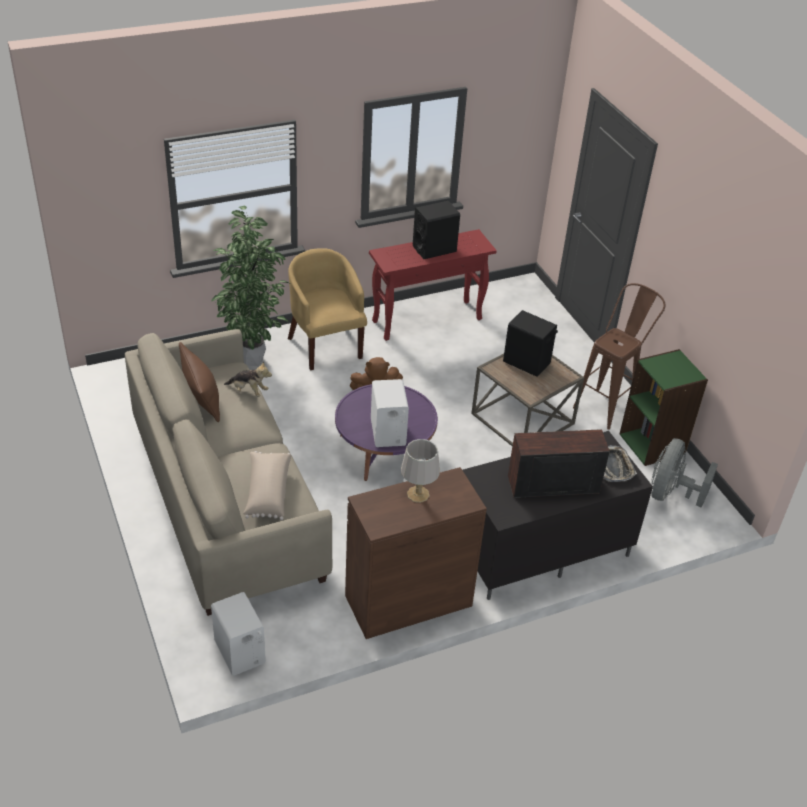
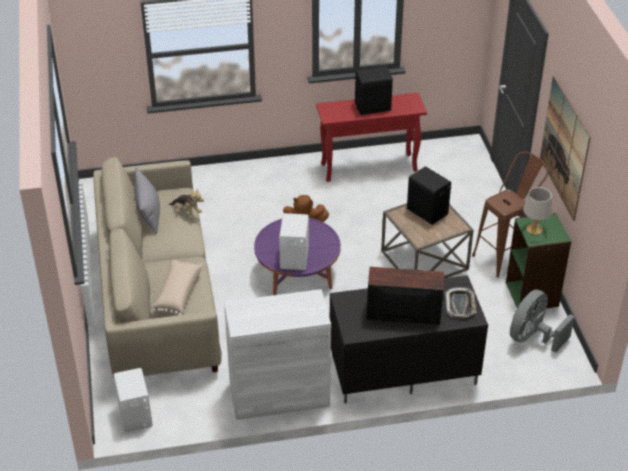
camera: 15 degrees right, 0 degrees up
(201, 397) = (148, 213): brown pillow -> grey pillow
(254, 358) = (212, 186): potted plant -> none
(325, 345) = (274, 180): yellow armchair -> none
(408, 601) = (279, 395): brown cabinet -> white cabinet
(417, 494) = (279, 306): grey table lamp -> grey table lamp (534, 229)
(691, 273) = (565, 148): none -> picture

